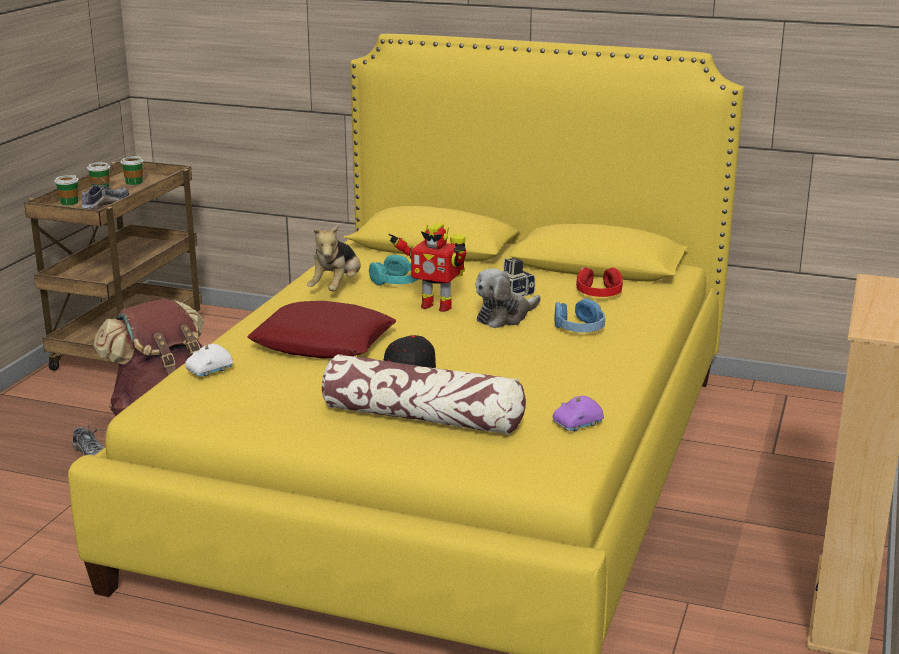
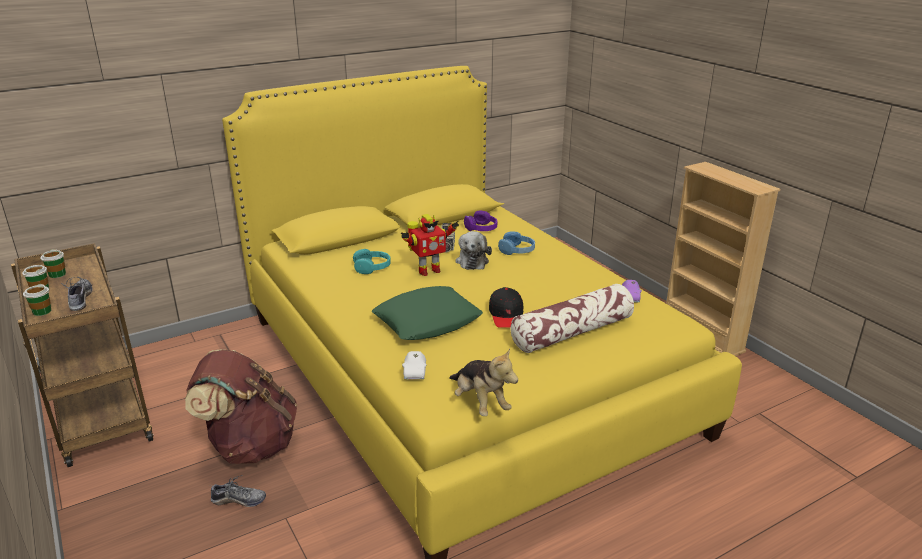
camera: 50 degrees left, 5 degrees up
(323, 342) = (427, 321): red pillow -> green pillow
(337, 288) = (348, 286): plush toy -> plush toy (480, 403)
(599, 293) = (481, 228): red headphones -> purple headphones

